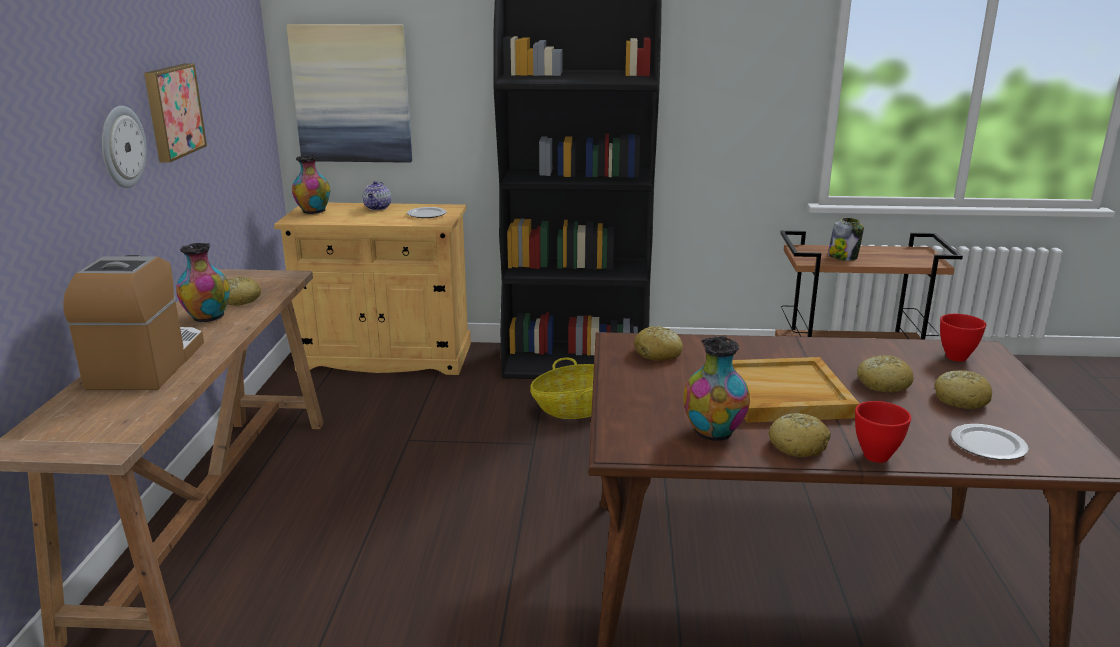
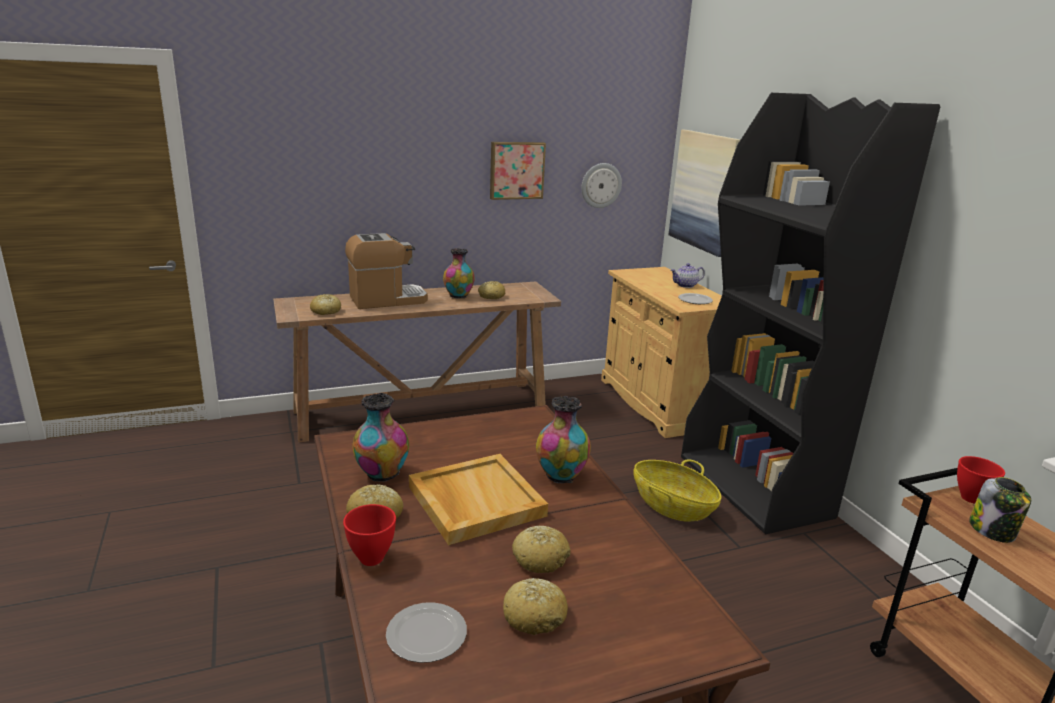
camera: 65 degrees right, 0 degrees up
(121, 147) = (451, 181): wall clock -> wall clock (601, 185)
(313, 212) = (647, 273): vase -> vase (561, 475)
(658, 353) = (520, 434): bread -> bread (326, 311)
(956, 358) = (662, 615): red bowl -> red bowl (969, 498)

